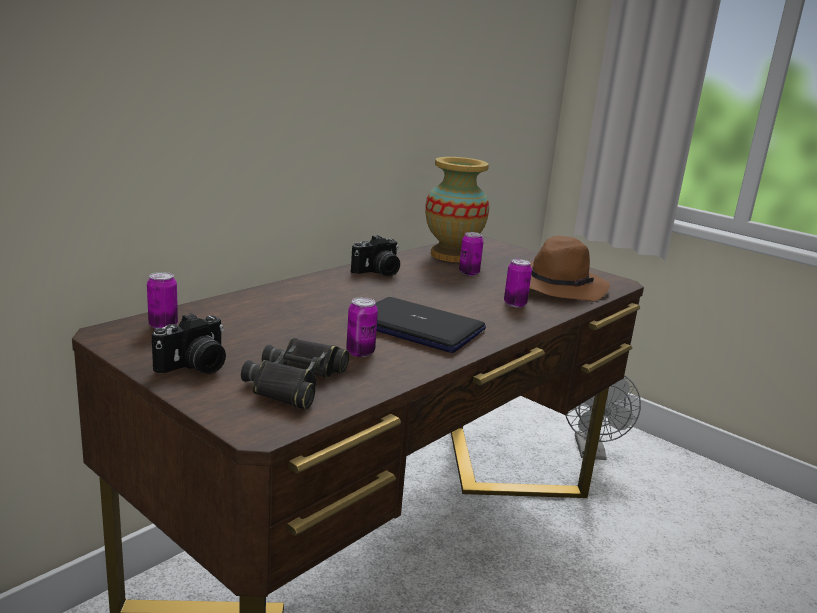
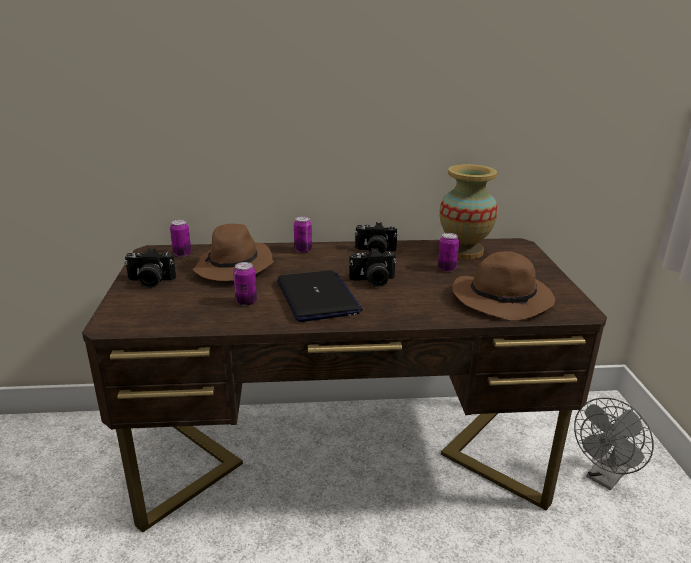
camera: 45 degrees right, 5 degrees up
(267, 323) = (234, 267): none -> brown hat
(295, 382) = (176, 307): black binoculars -> none
(434, 299) = (373, 281): none -> camera
(515, 304) = (429, 302): can -> can (303, 250)

